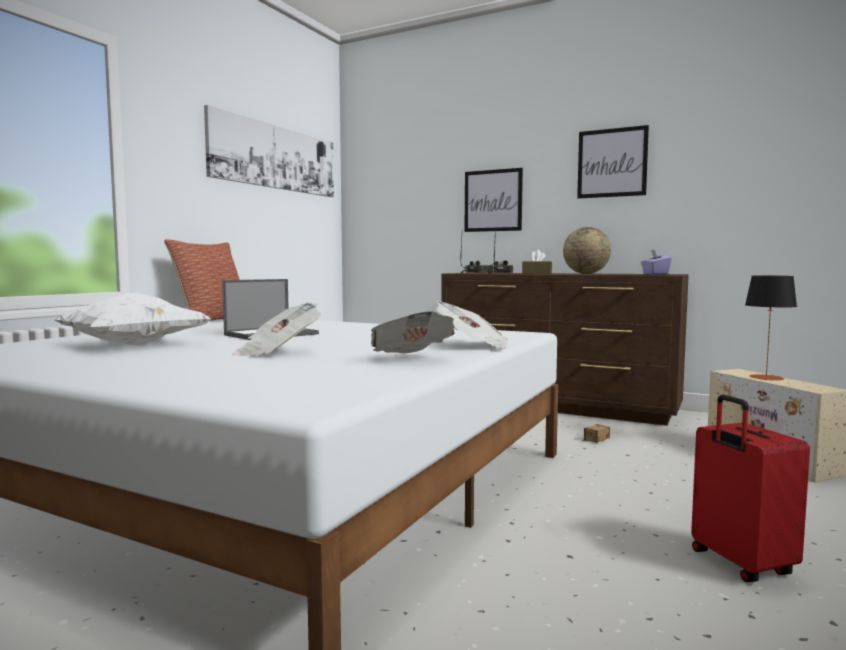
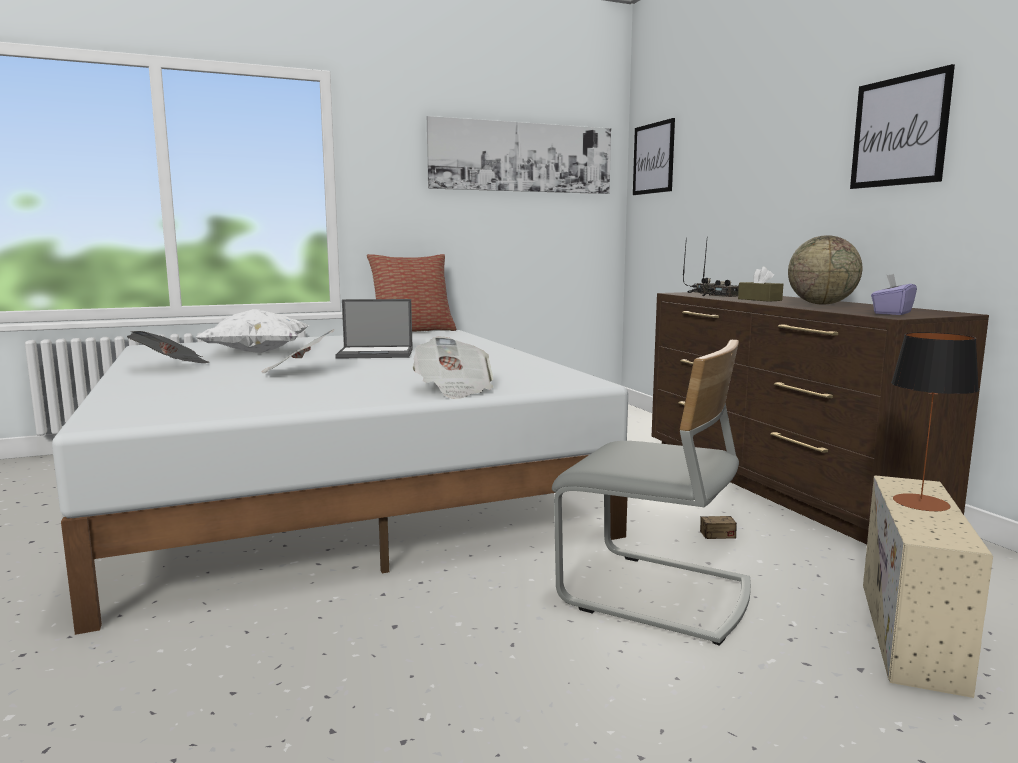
camera: 40 degrees right, 5 degrees up
(412, 359) = (338, 395): newspaper -> newspaper (172, 368)
(493, 200) = (758, 194): picture -> picture (653, 158)
(646, 479) = (655, 594): none -> grey chair
(739, 564) = (516, 704): red suitcase -> none

